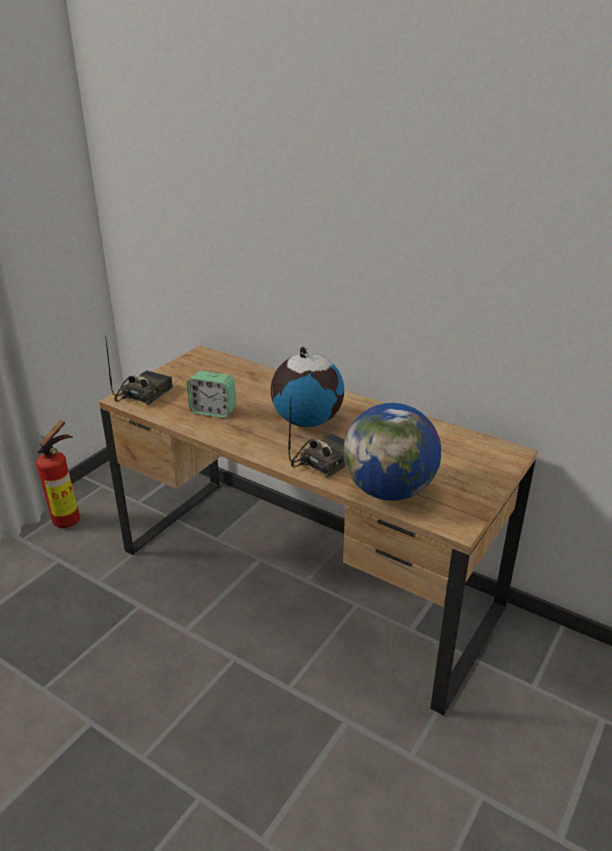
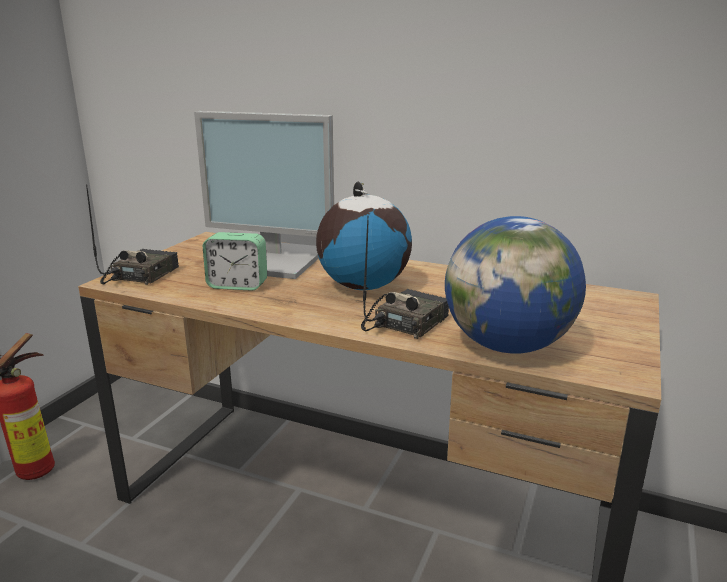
camera: 10 degrees left, 10 degrees down
(244, 384) = (271, 259): none -> monitor

